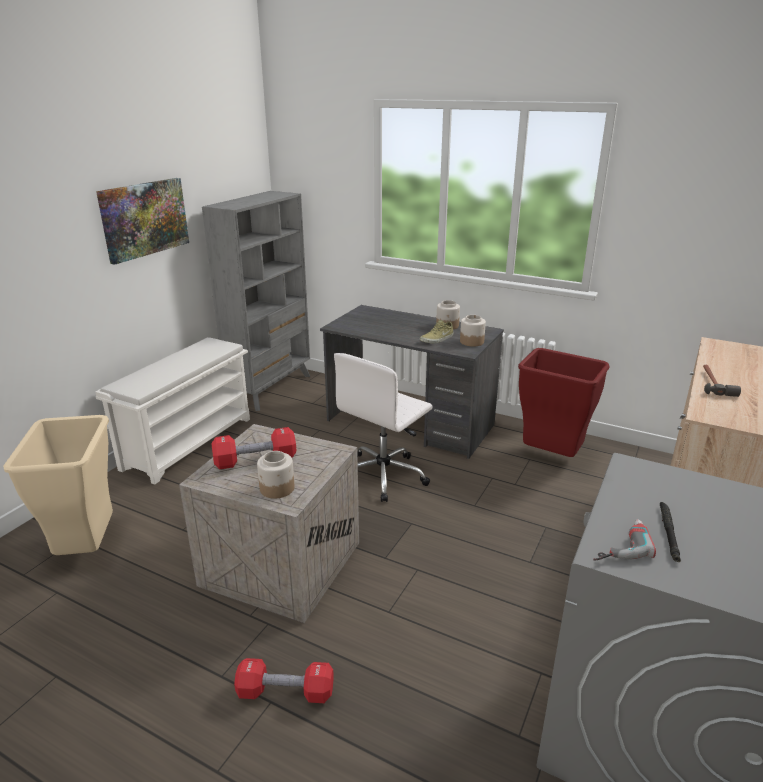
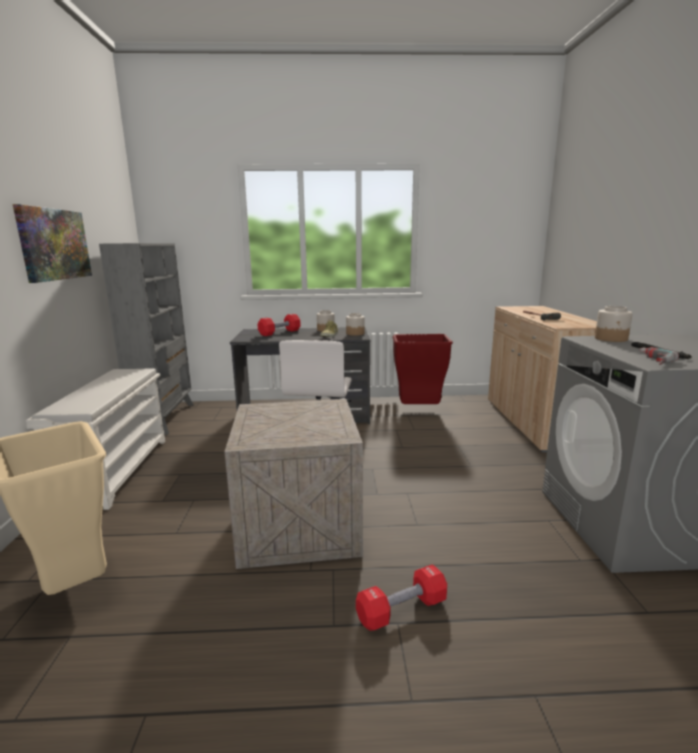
camera: 30 degrees left, 10 degrees down
(255, 460) = (275, 422): red dumbbell -> red dumbbell (280, 333)
(277, 488) = (320, 432): jar -> jar (611, 339)

